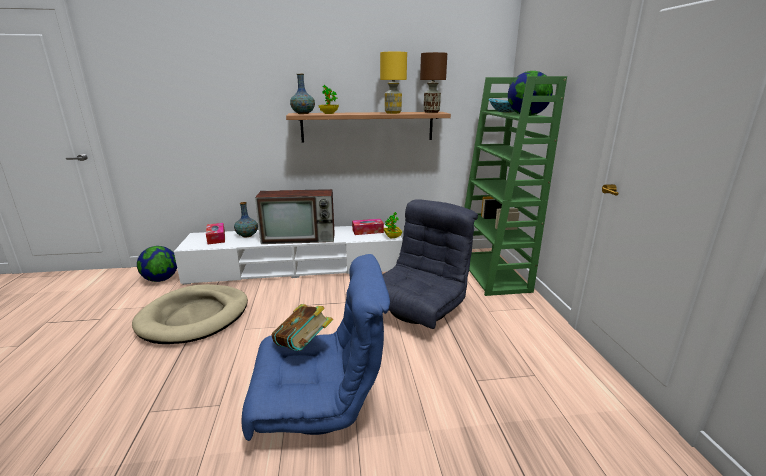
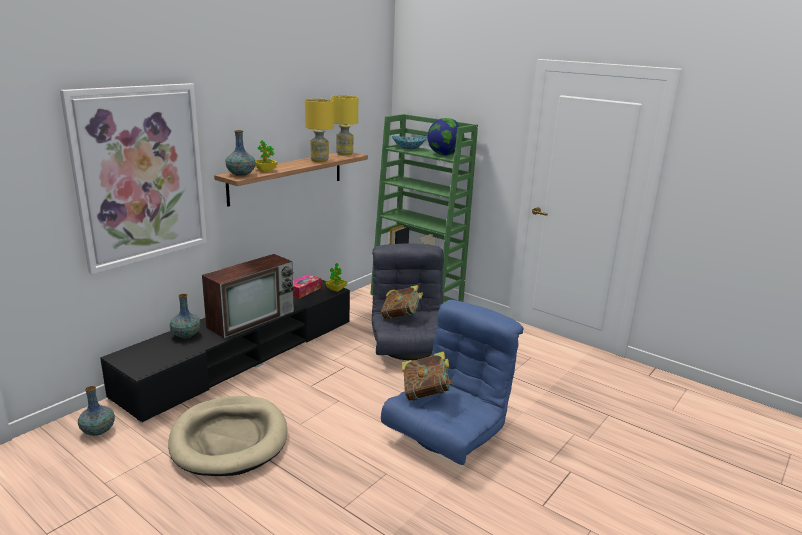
camera: 45 degrees left, 0 degrees up
(161, 279) = (98, 431): globe -> vase
(216, 238) = (153, 350): tissue box -> none
(221, 103) = (140, 175): none -> picture
(297, 268) = (243, 356): white tv stand -> black tv stand
(412, 274) = (401, 317): none -> book
(431, 112) = (344, 154): brown table lamp -> yellow table lamp

